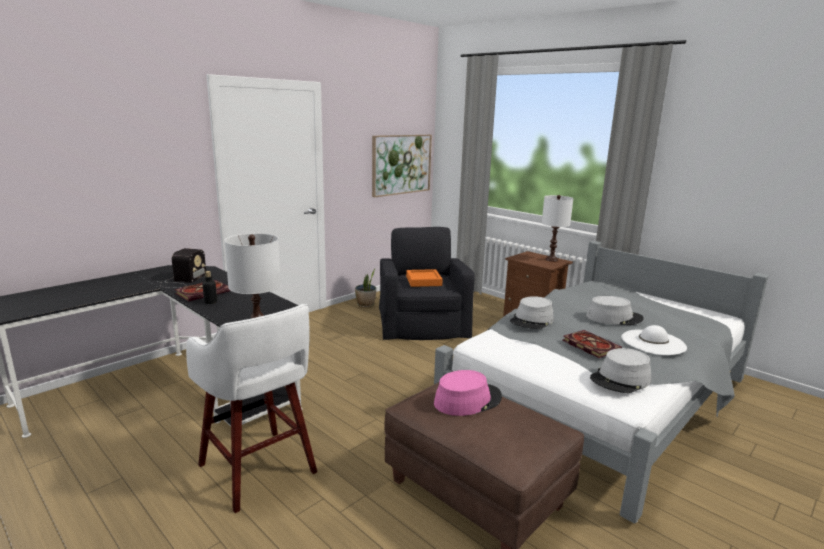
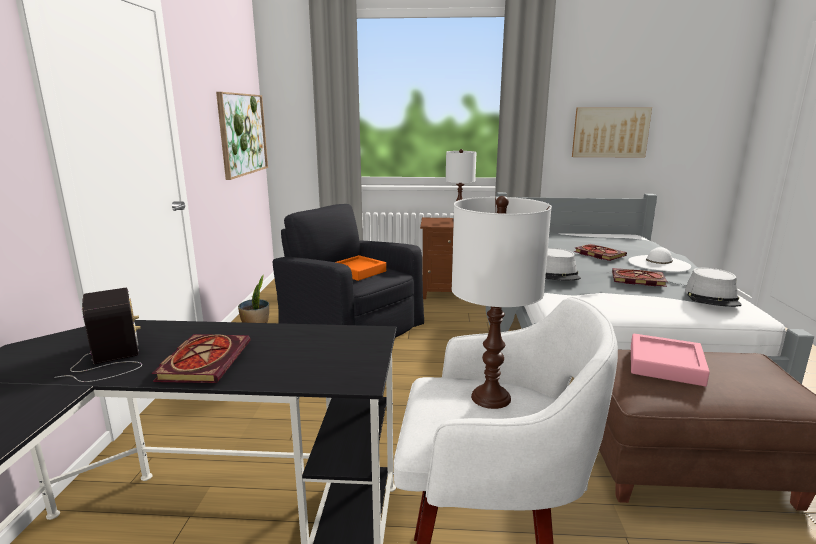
camera: 40 degrees left, 0 degrees up
(210, 302) = (257, 369): bottle -> none
(467, 400) = (665, 365): pink hat -> pink tray
(614, 318) = (597, 254): grey hat -> book
(733, 196) = (610, 132): none -> picture

